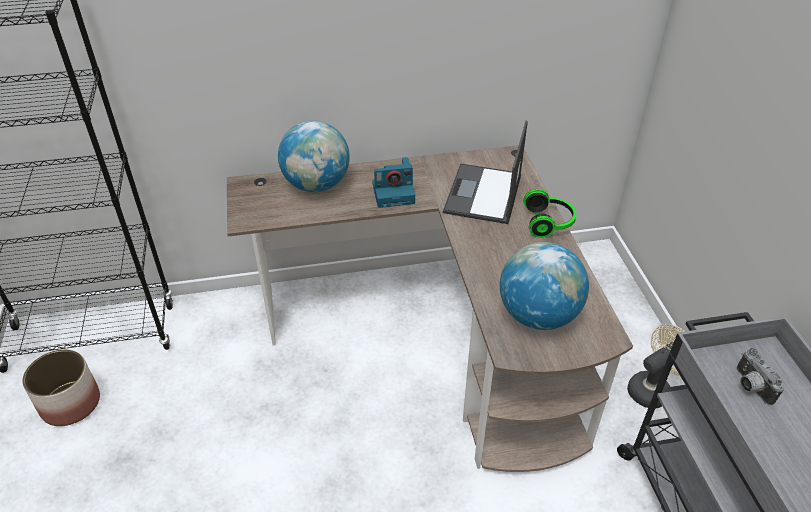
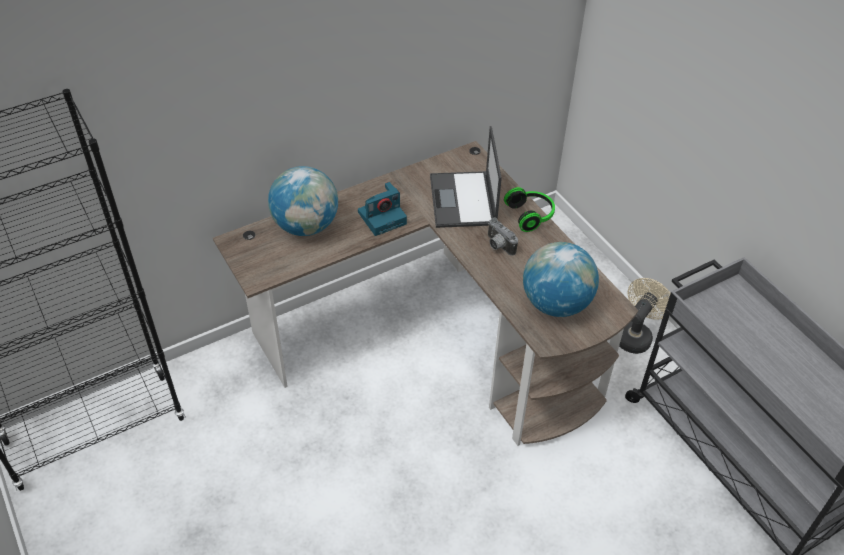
camera: 20 degrees left, 5 degrees up
(70, 403) = (111, 499): planter -> none
(750, 386) = (732, 320): camera -> camera (498, 246)

